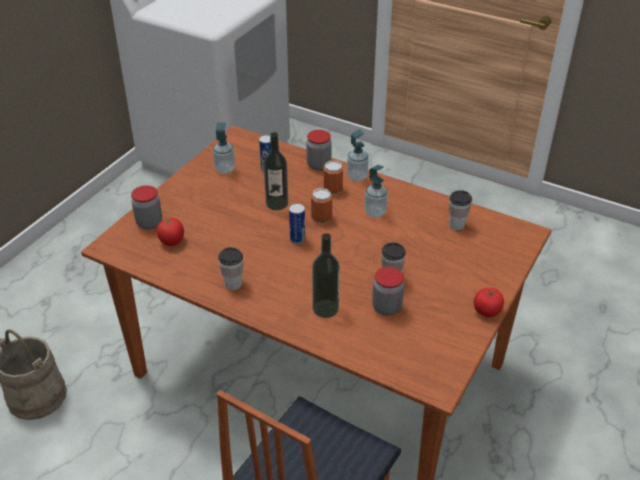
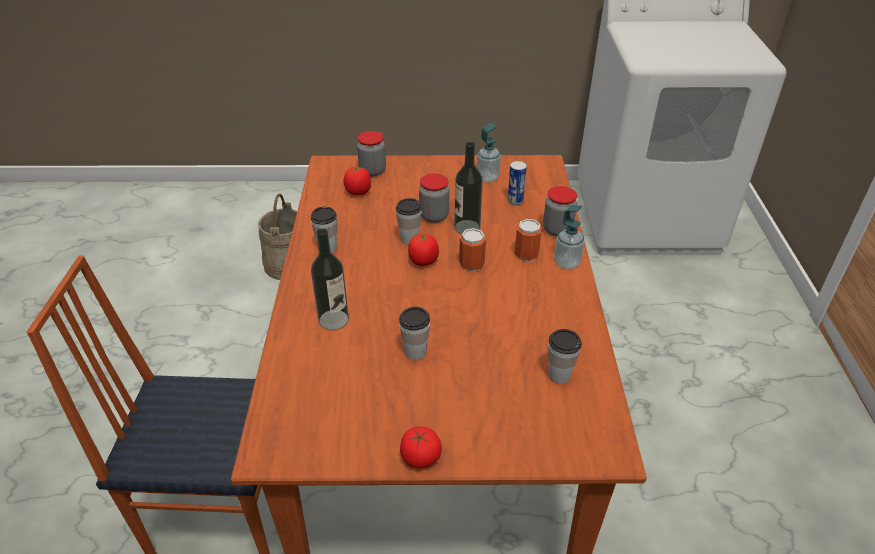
camera: 60 degrees right, 0 degrees up
(263, 236) = (409, 239): none -> cup
(297, 239) = (423, 261): can -> tomato
(375, 212) = (517, 299): soap dispenser -> none
(386, 307) = (366, 365): jar -> jar (434, 216)

